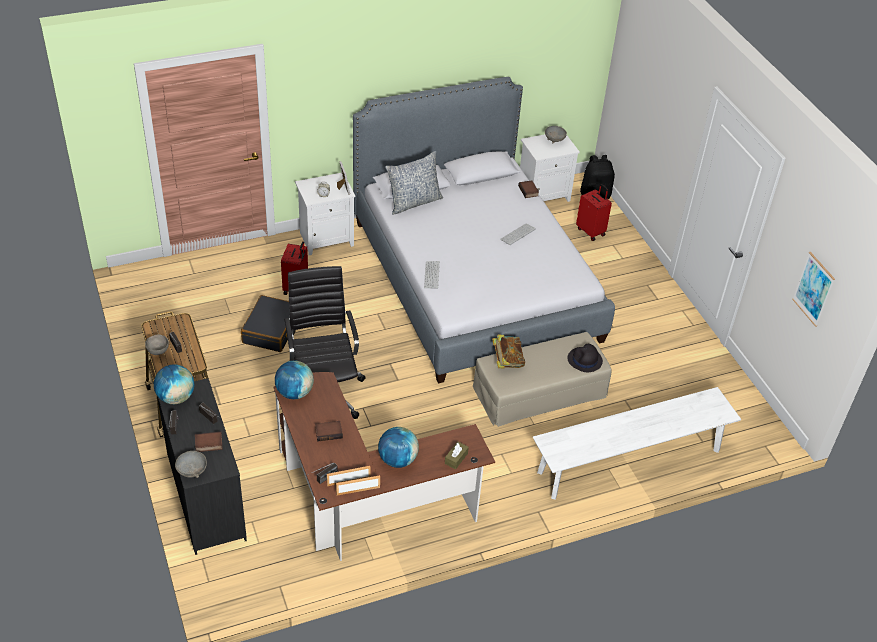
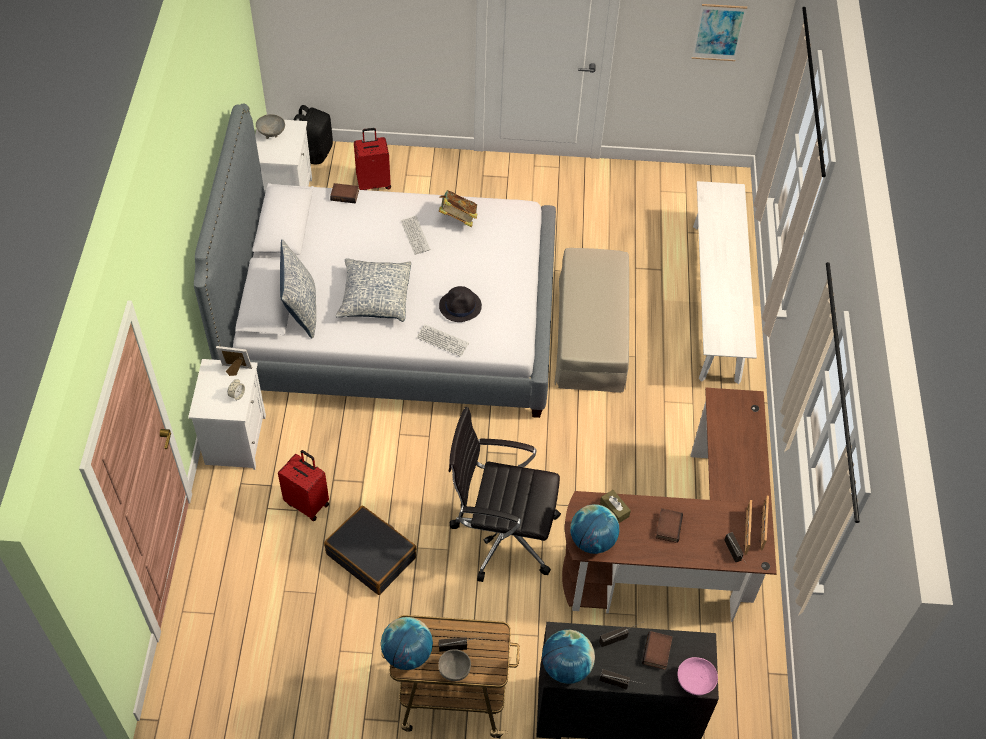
camera: 65 degrees left, 10 degrees up
(192, 471) = (694, 682): grey bowl -> pink bowl
(397, 460) = (731, 475): globe -> globe (407, 654)
(448, 232) = (375, 297): none -> pillow
(456, 458) = (748, 422): brown tissue box -> brown tissue box (614, 510)
(507, 361) = (580, 333): book -> book (458, 218)
(584, 360) = (608, 267): black hat -> black hat (460, 306)

